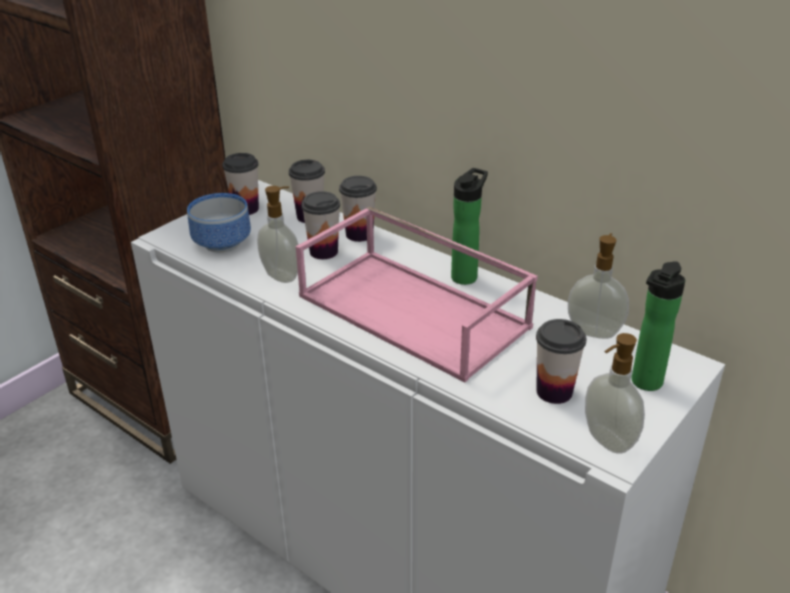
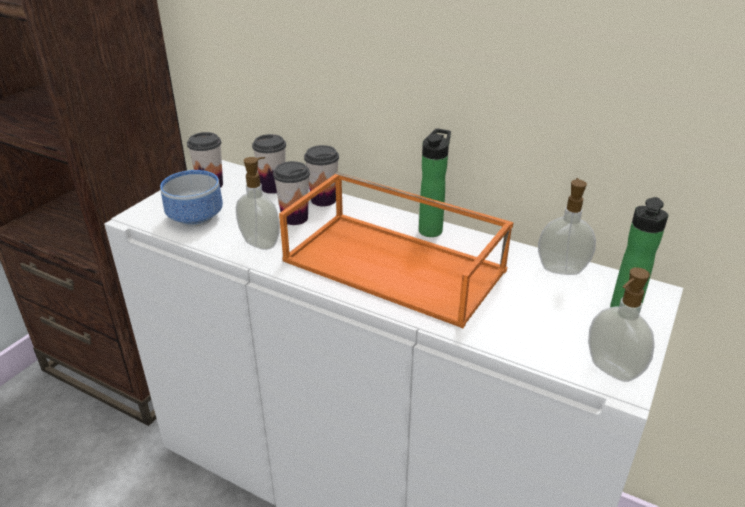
camera: 10 degrees left, 0 degrees up
(416, 311) = (396, 265): pink tray -> orange tray
(554, 392) = (547, 328): cup -> none

